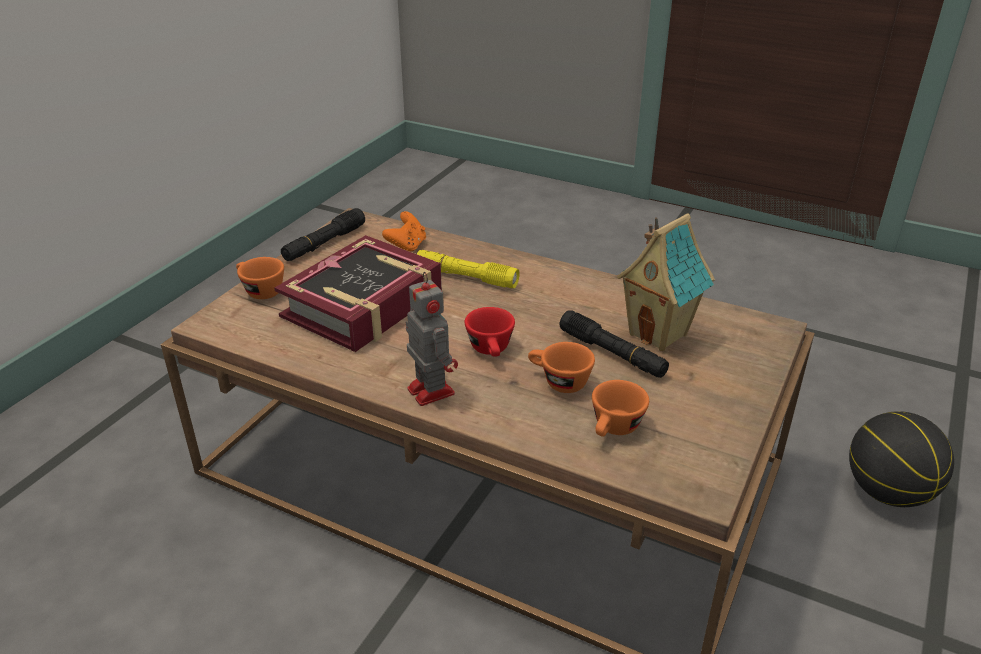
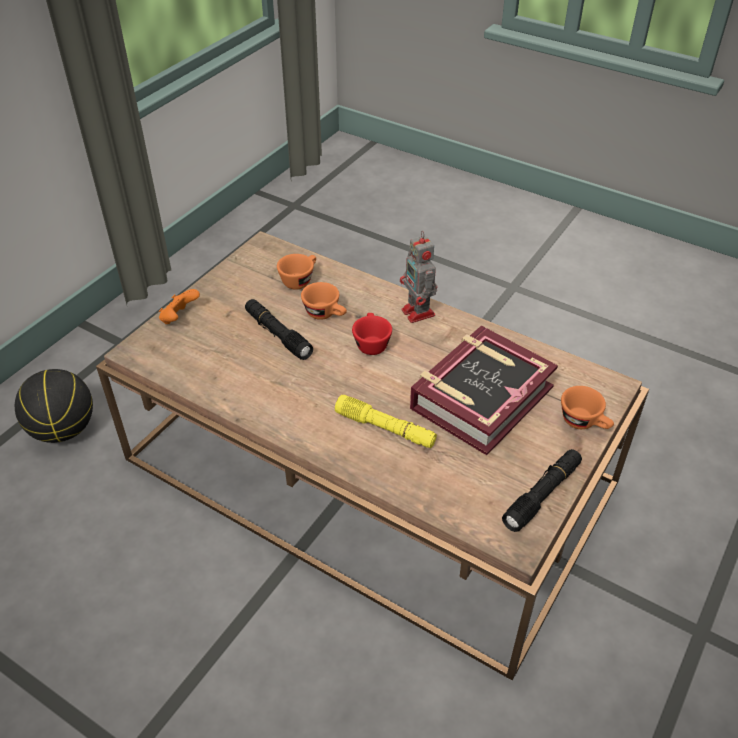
camera: 175 degrees left, 10 degrees up
(407, 247) = (447, 481): orange game controller -> orange game controller (179, 318)
(659, 334) = (232, 350): toy house -> none

